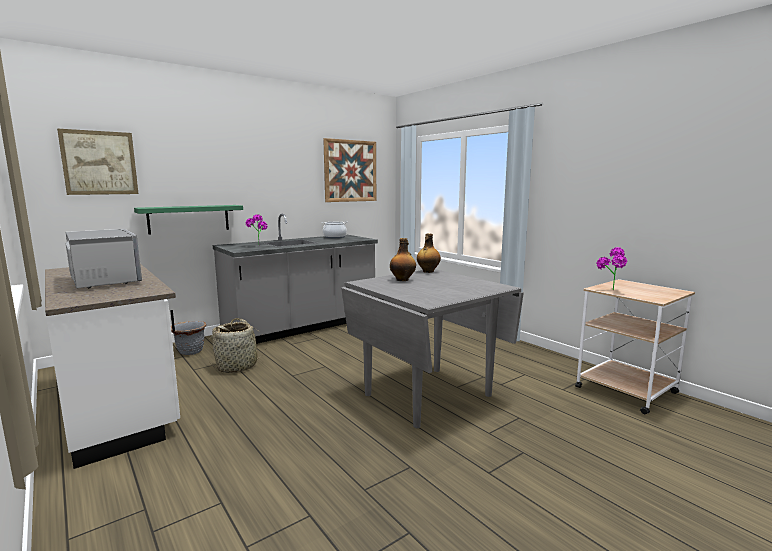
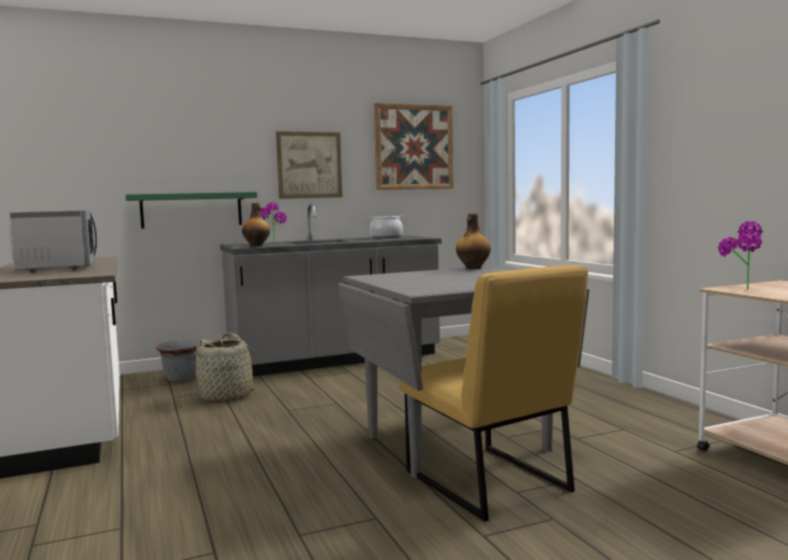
camera: 15 degrees right, 5 degrees down
(99, 163) = (88, 141): picture -> picture (309, 165)
(403, 280) = (423, 274): bottle -> bottle (257, 246)
(467, 427) = (489, 483): none -> yellow chair

